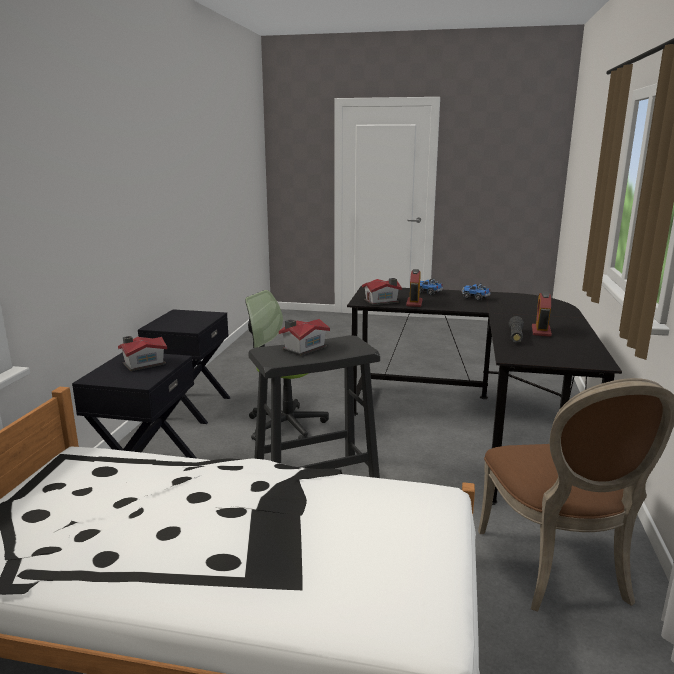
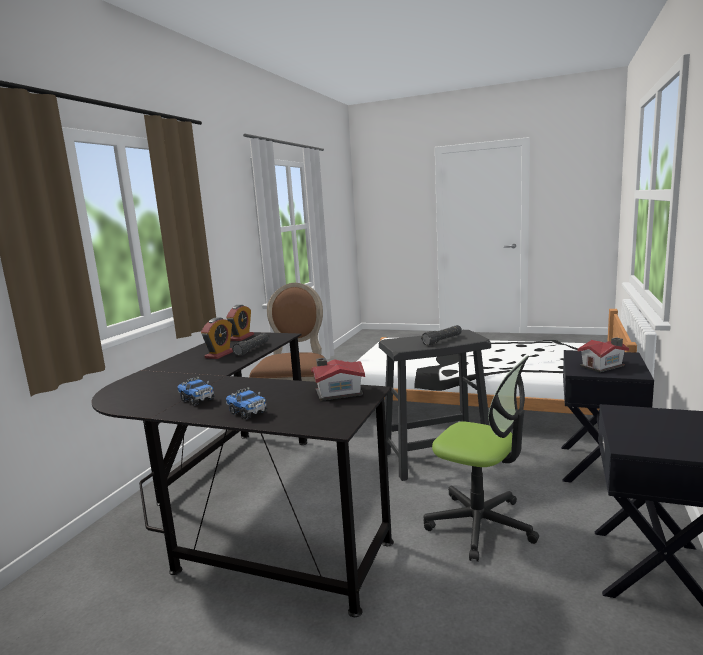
camera: 170 degrees left, 5 degrees down
(303, 348) = (442, 340): toy house -> black flashlight
(414, 303) = (295, 389): alarm clock -> alarm clock (241, 337)

